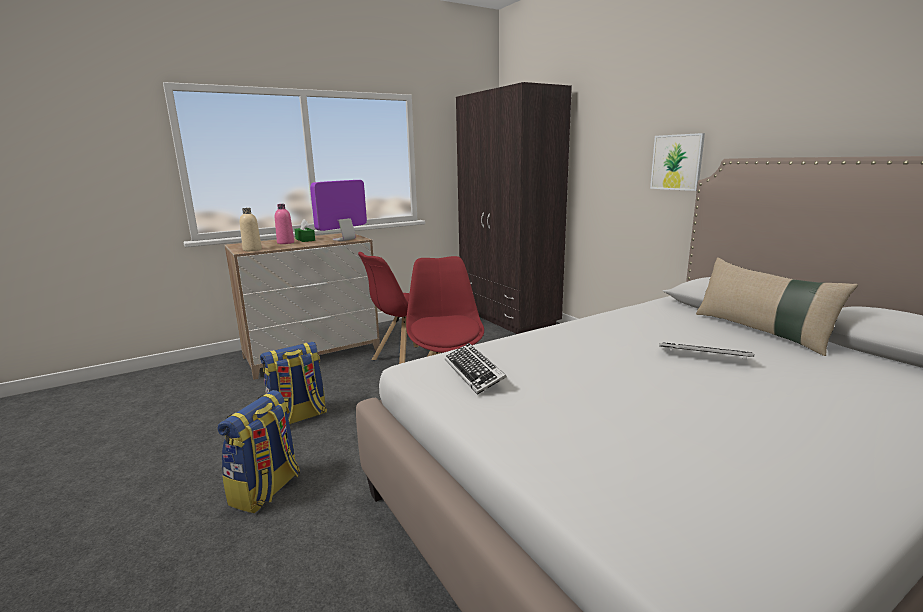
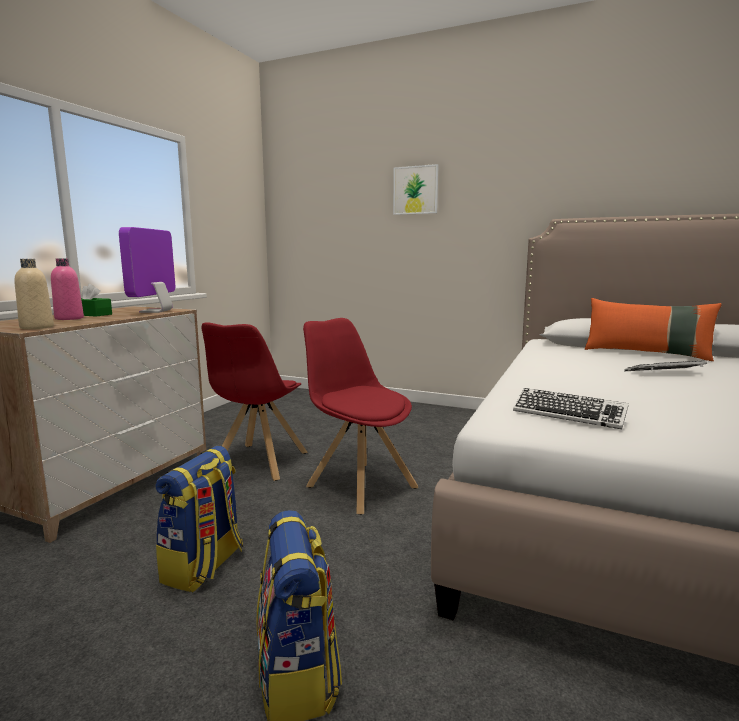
camera: 35 degrees left, 5 degrees down
(508, 318) = (309, 400): brown wardrobe -> none
(677, 162) = (497, 224): picture -> picture (415, 190)
(761, 332) = (646, 354): beige pillow -> orange pillow

